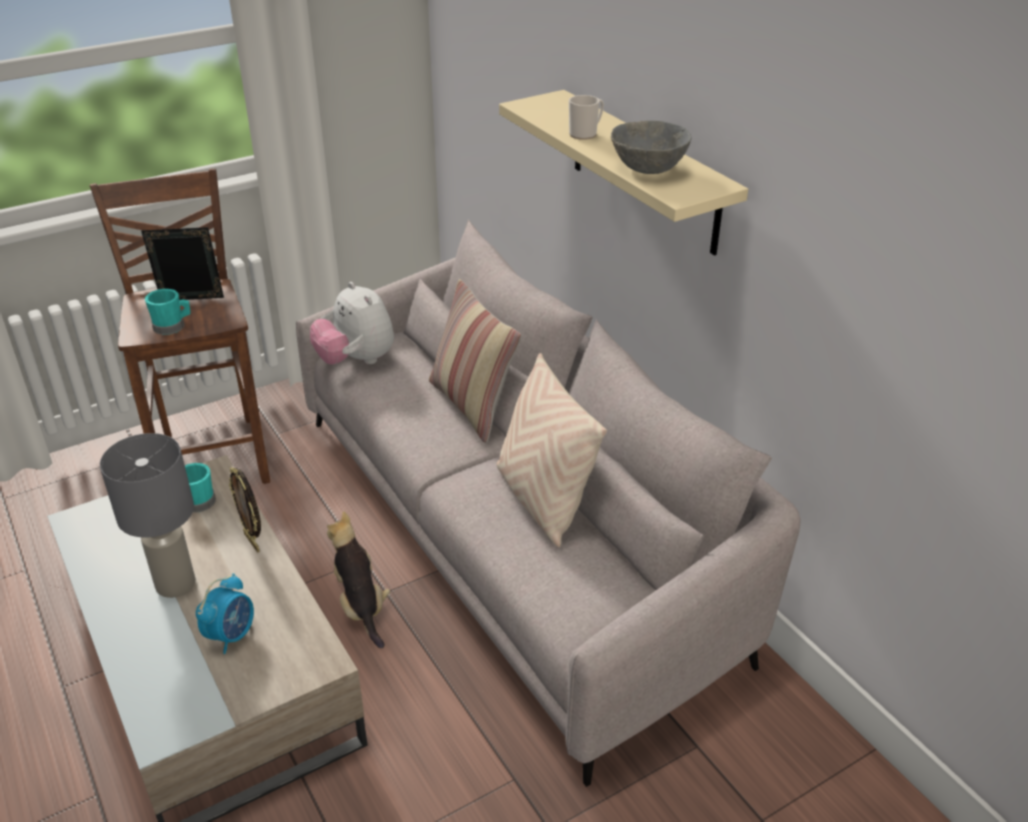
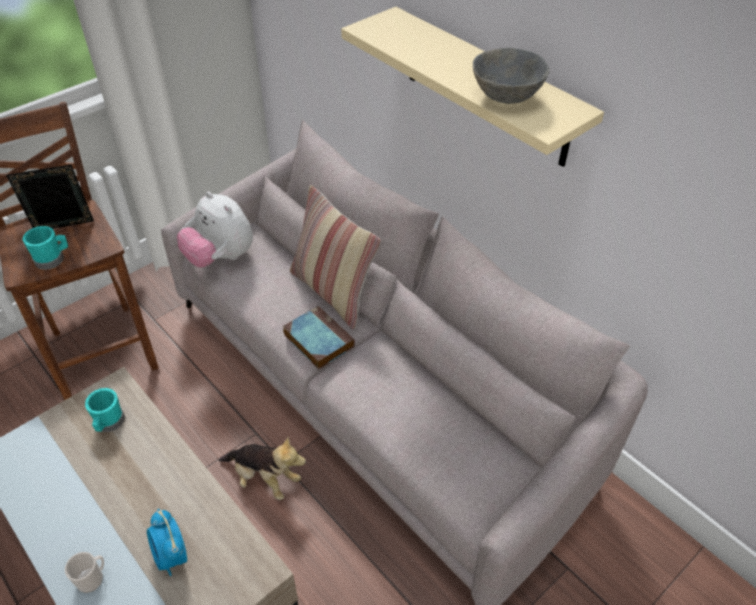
camera: 10 degrees left, 10 degrees up
(175, 583) = (108, 509): grey table lamp -> none
(231, 635) = (172, 556): alarm clock -> alarm clock turned 135 degrees clockwise
(253, 542) = (169, 455): picture frame -> none
(361, 605) = (264, 478): plush toy -> plush toy turned 150 degrees clockwise
(441, 448) = (317, 340): none -> book
(542, 501) = (416, 382): beige pillow -> none
(585, 133) = (434, 59): mug -> mug (92, 578)

